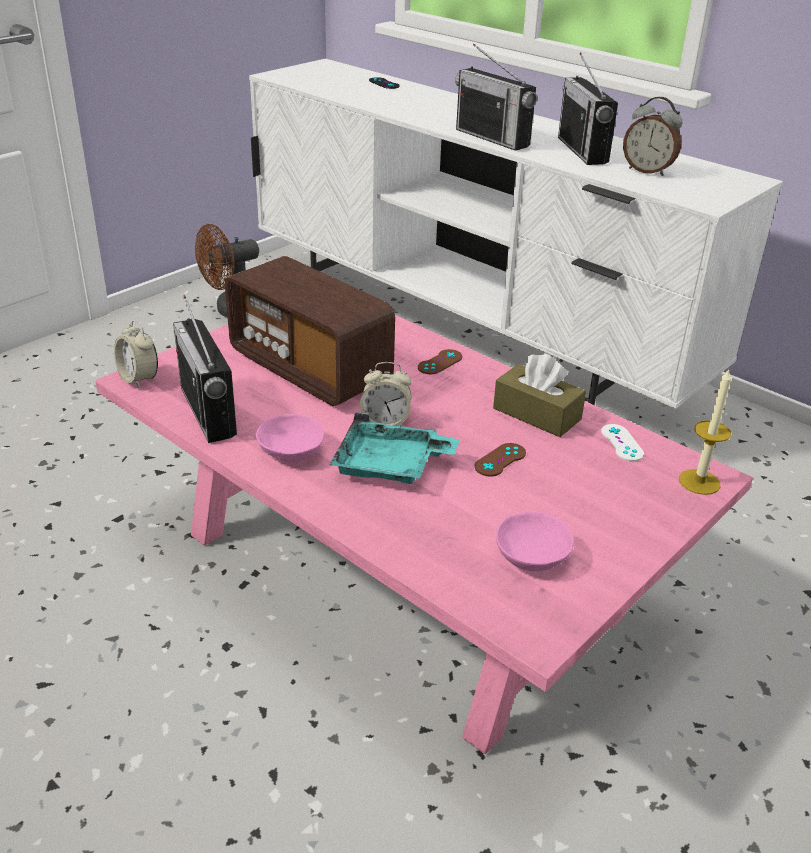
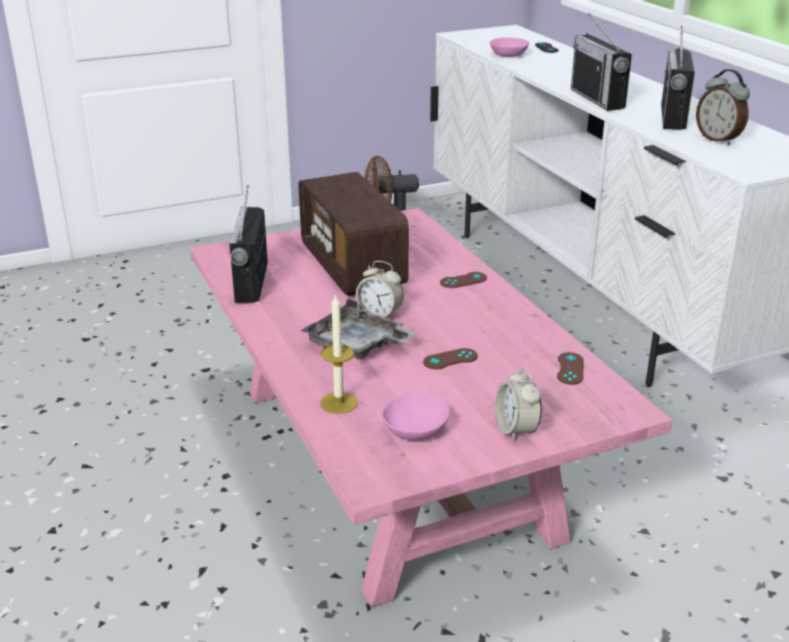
camera: 25 degrees right, 5 degrees down
(139, 379) = (220, 252): alarm clock -> alarm clock (516, 430)
(293, 451) = (292, 320): pink bowl -> pink bowl (510, 55)
(390, 466) = (357, 345): turquoise tray -> grey tray
(537, 414) = (513, 333): brown tissue box -> none
(622, 443) = (570, 369): white game controller -> brown game controller
(699, 482) = (615, 412): candle -> candle (339, 403)

